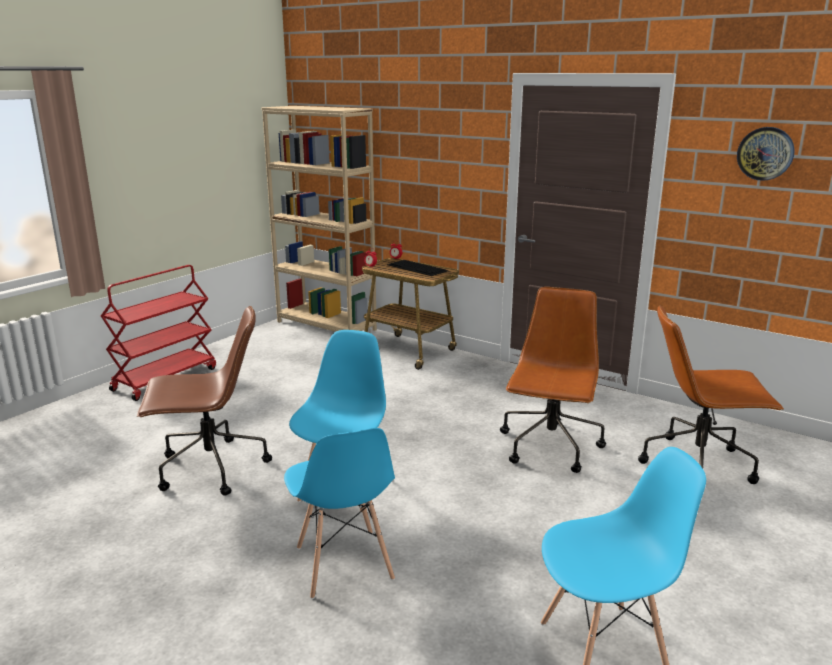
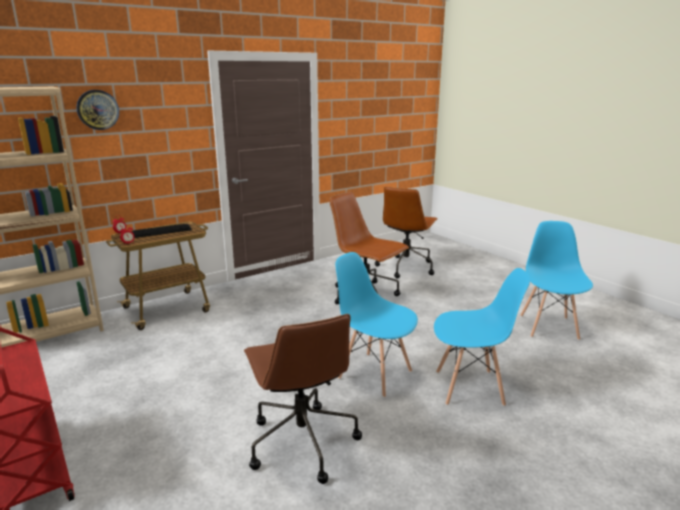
camera: 70 degrees left, 0 degrees up
(210, 468) = (301, 441): brown office chair -> brown office chair turned 150 degrees clockwise
(765, 153) = (363, 98): wall clock -> wall clock (98, 109)

